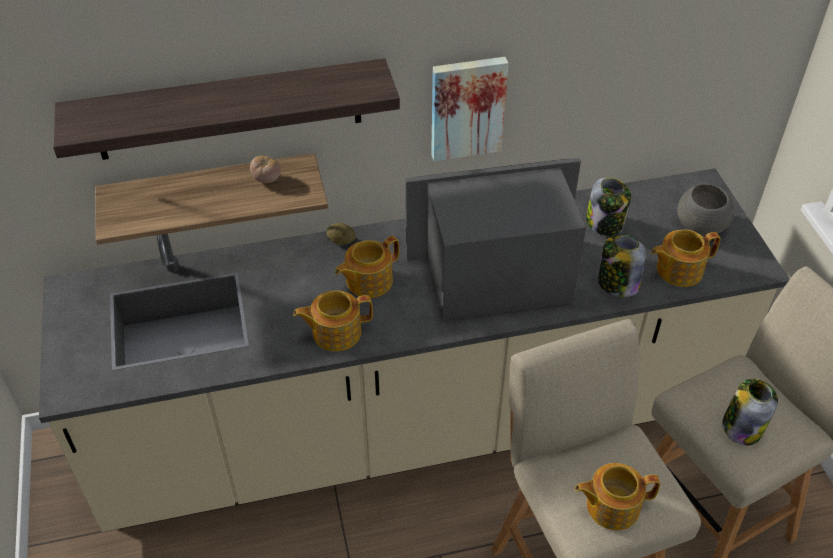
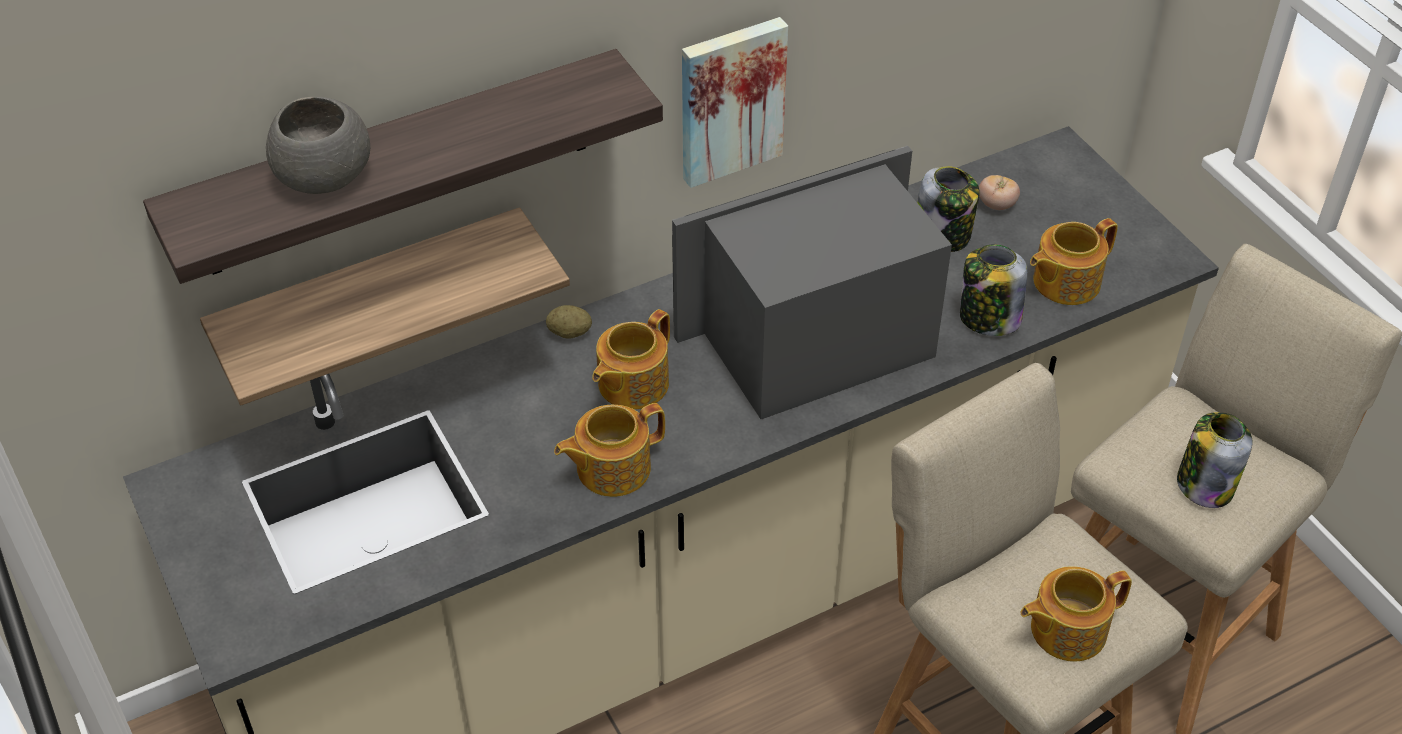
camera: 15 degrees left, 0 degrees up
(266, 179) = (463, 259): tomato -> tomato (996, 205)
(700, 226) = (1075, 213): grey bowl -> grey bowl (322, 177)

